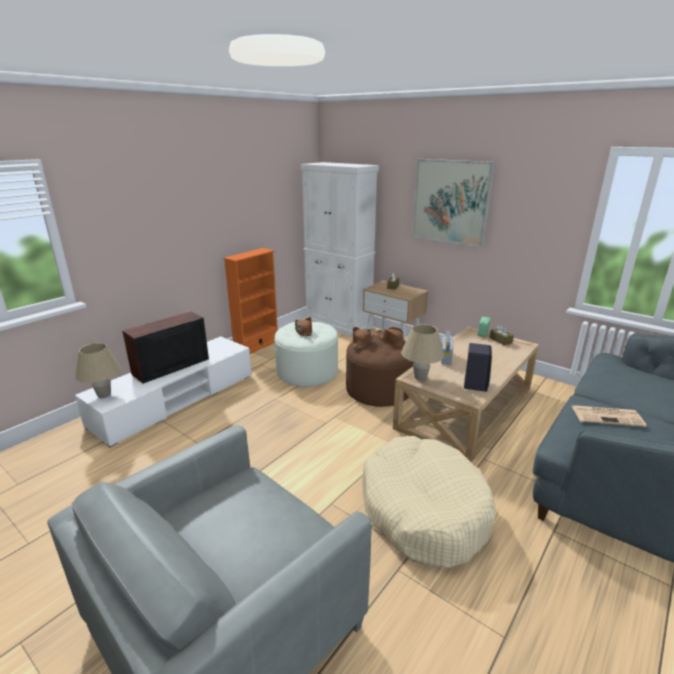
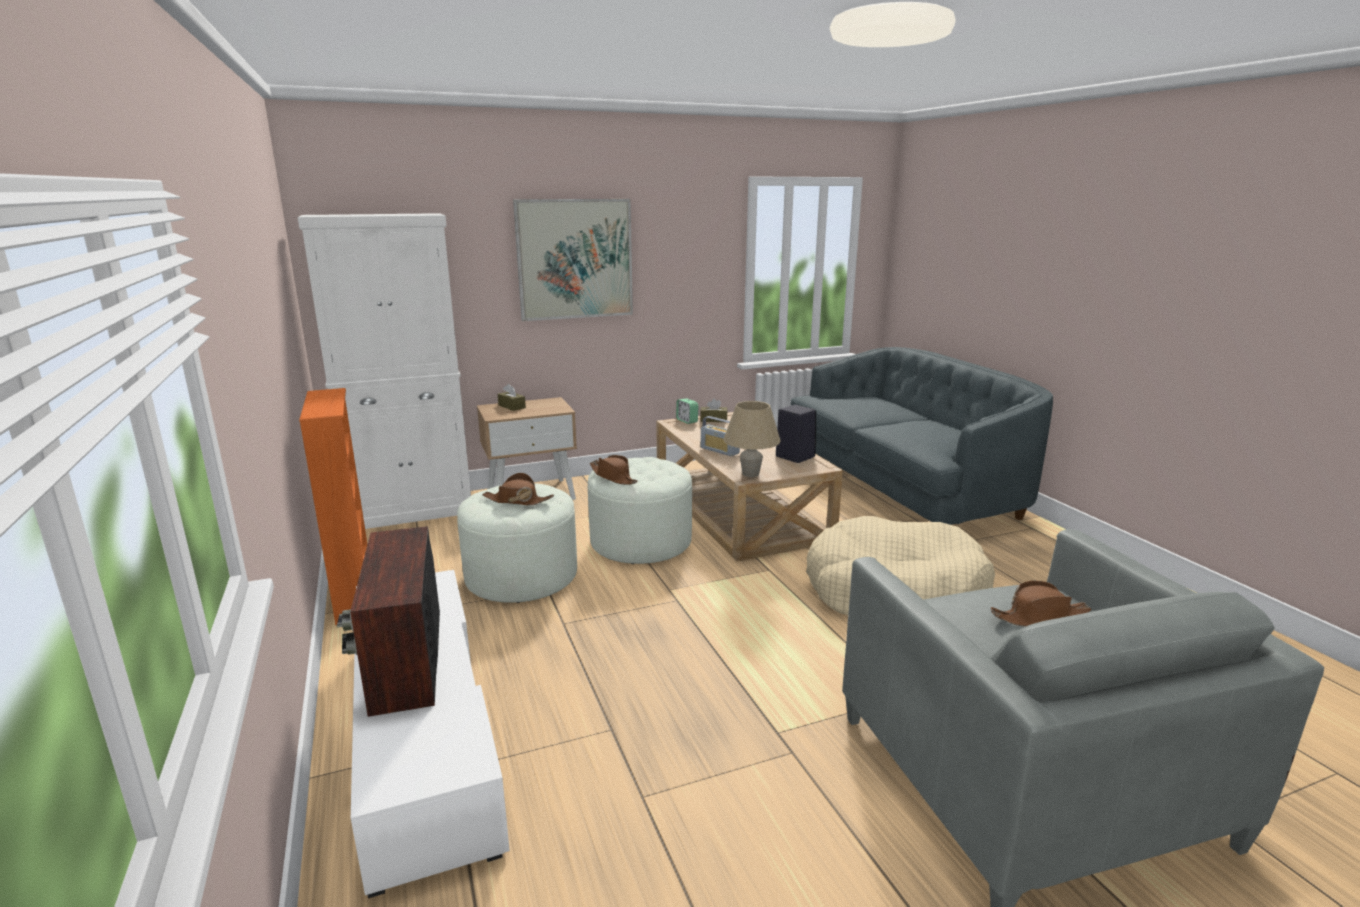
camera: 60 degrees left, 5 degrees down
(104, 395) = (417, 766): beige table lamp -> none
(378, 390) = (641, 542): brown ottoman -> white ottoman
(393, 341) = (639, 461): brown hat -> brown hat (1040, 617)
(607, 416) = (911, 428): newspaper -> none

